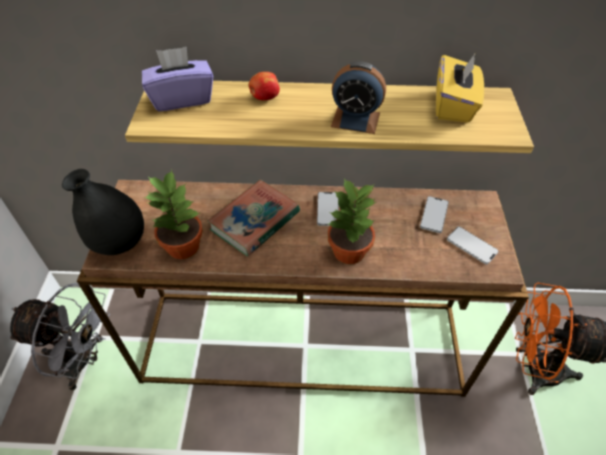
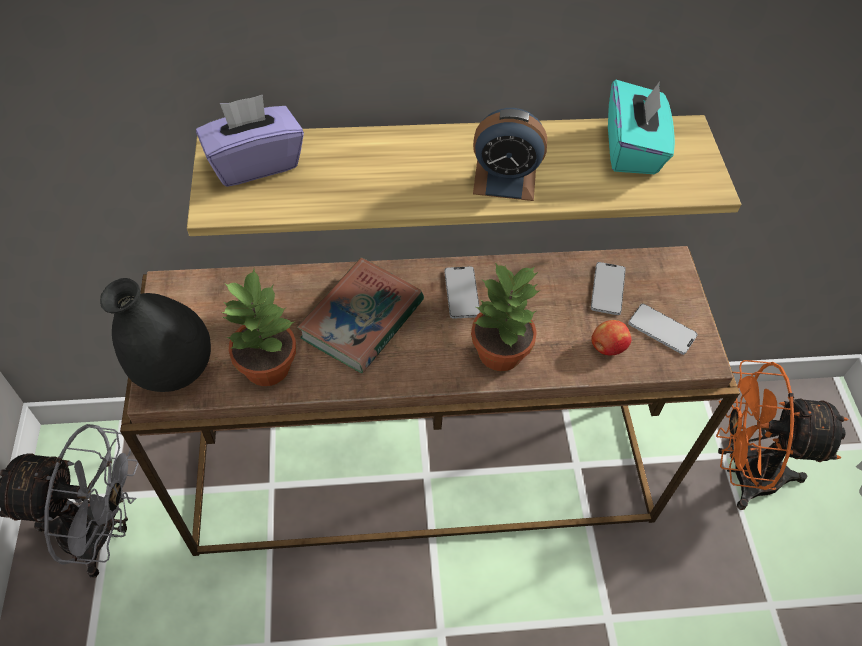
camera: 10 degrees left, 5 degrees up
(264, 98) = (372, 153): apple -> apple (607, 347)
(454, 106) = (632, 149): yellow tissue box -> turquoise tissue box

